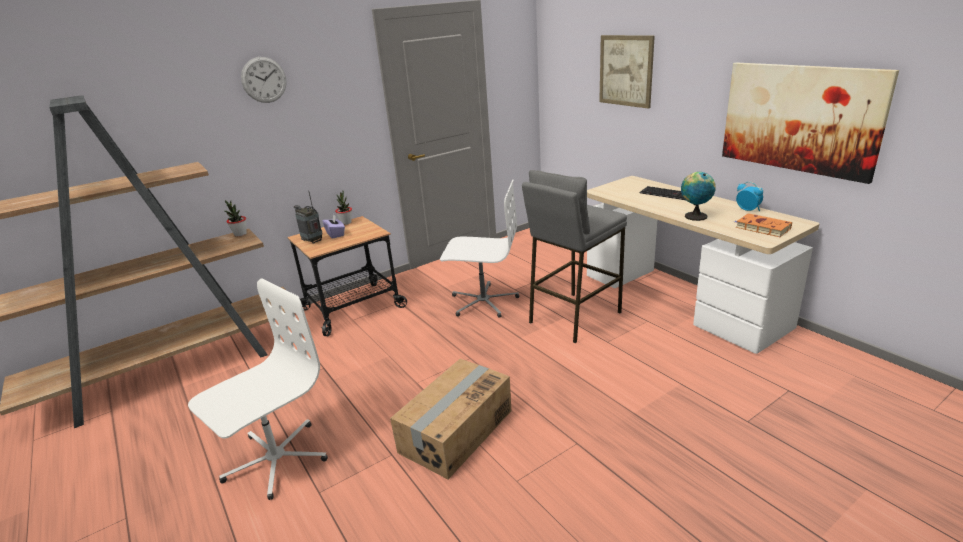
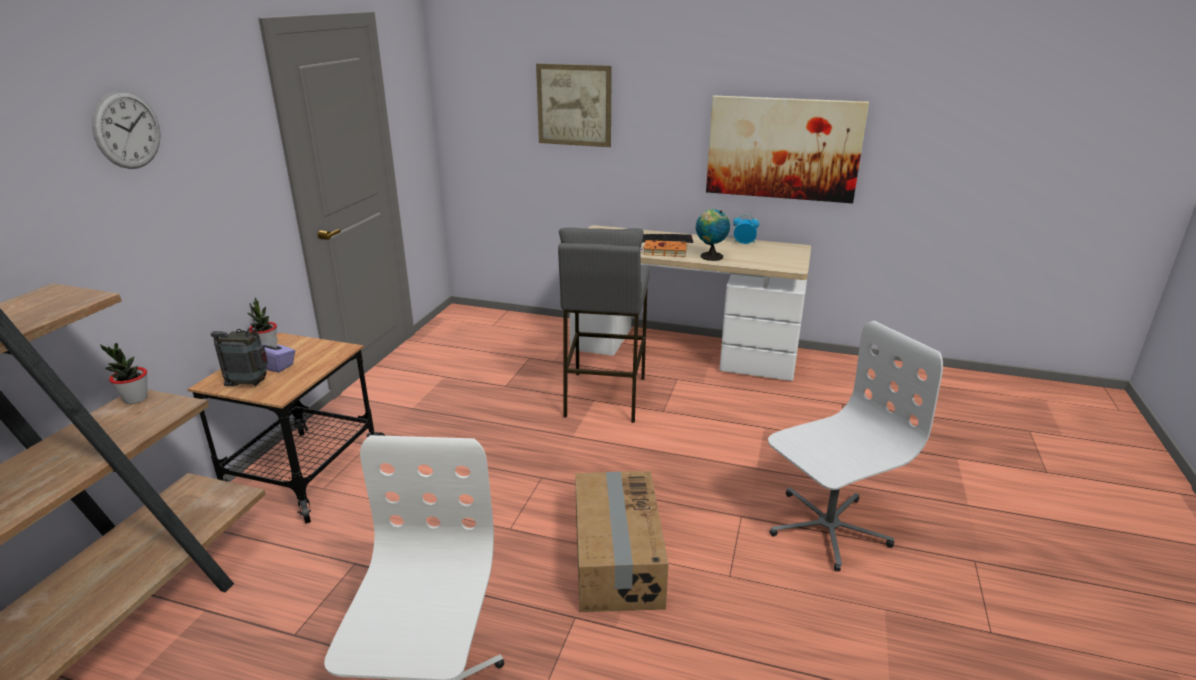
camera: 40 degrees left, 0 degrees up
(483, 302) = (483, 410): white office chair -> white office chair (826, 528)
(761, 228) = (776, 257): orange book -> orange book (663, 251)

